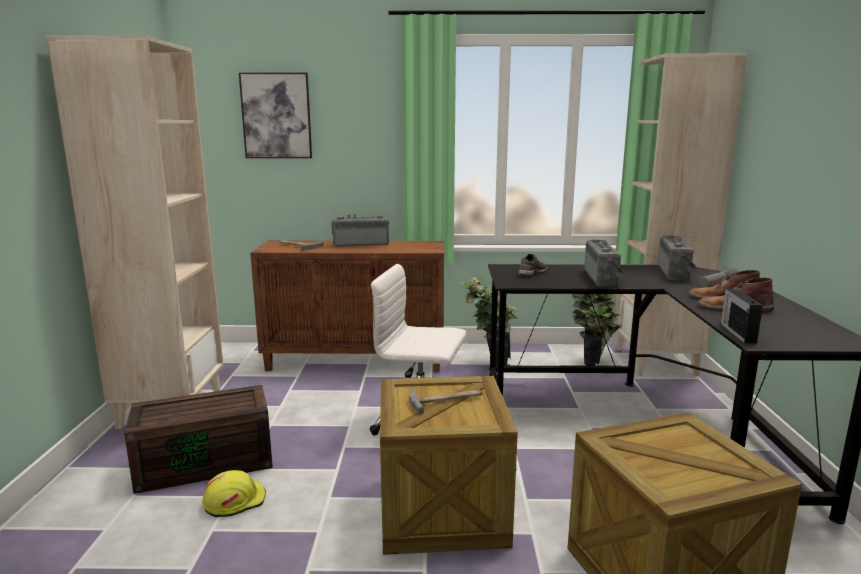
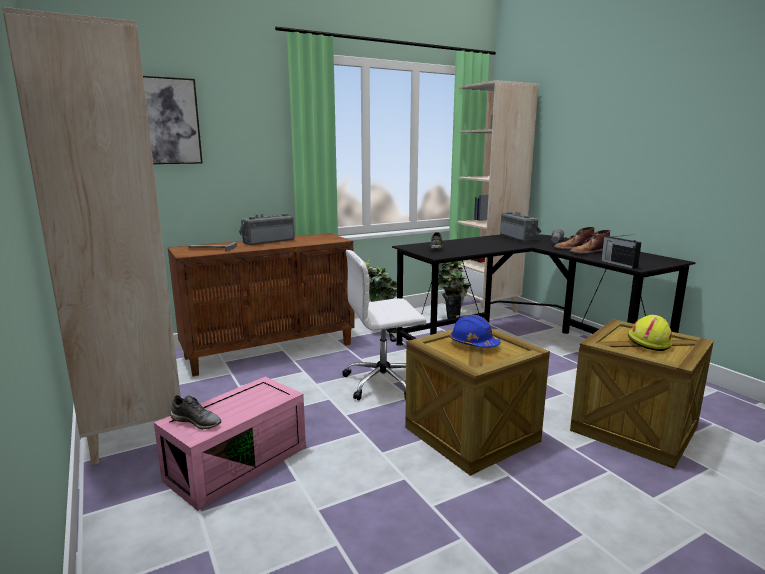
camera: 30 degrees left, 0 degrees up
(158, 412) = (197, 421): none -> grey shoe
(207, 462) = (238, 461): brown storage box -> pink storage box
(235, 501) = (307, 482): yellow hard hat -> yellow hard hat (648, 342)
(446, 399) = (473, 343): hammer -> blue hard hat
(604, 278) = (487, 245): radio -> none

